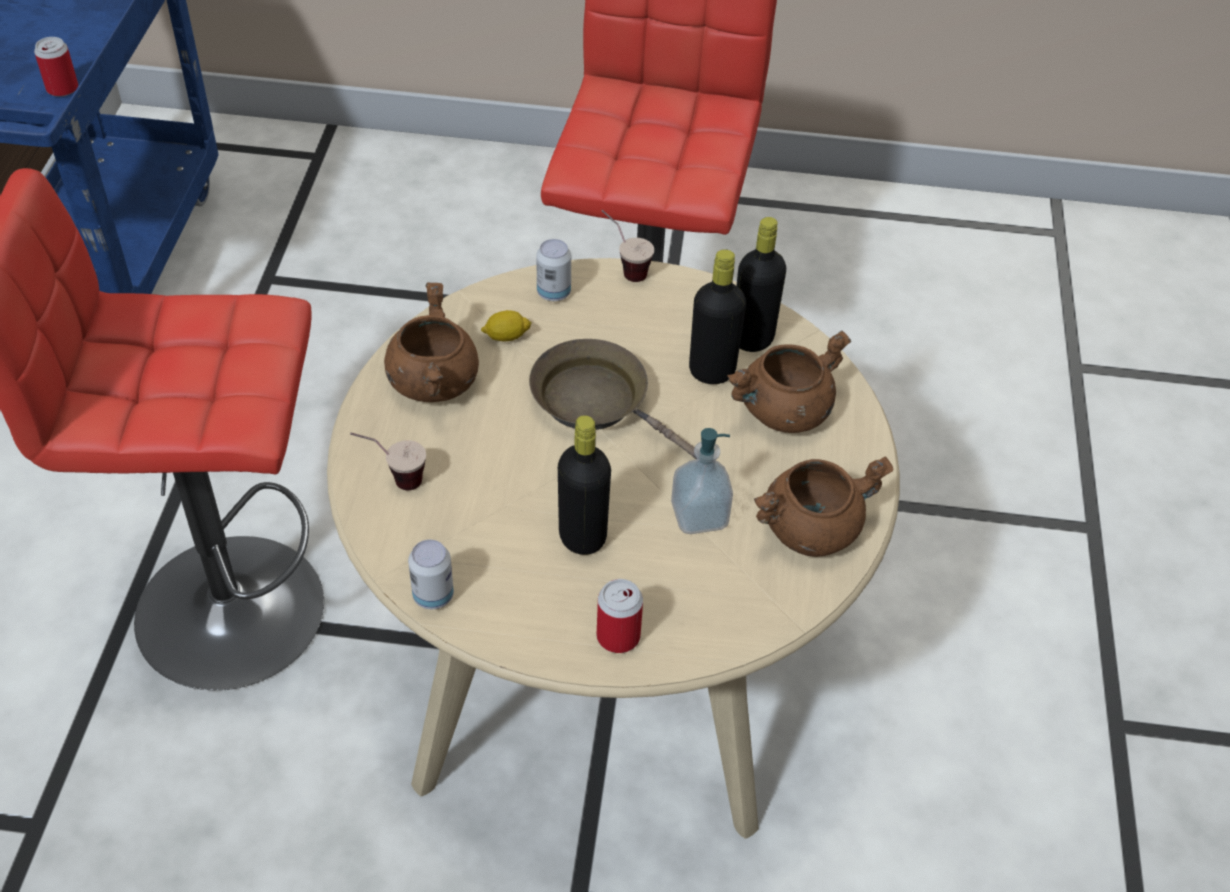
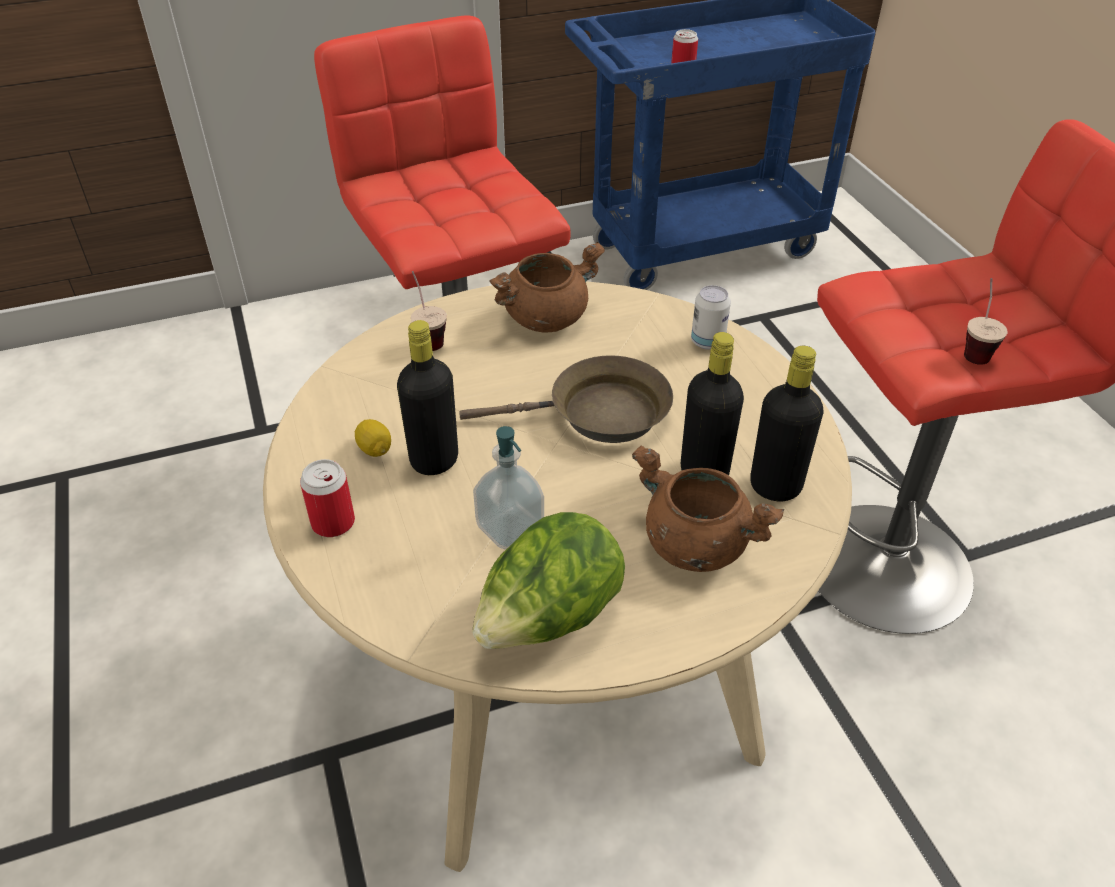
camera: 65 degrees right, 5 degrees down
(433, 596) = (321, 400): can -> none
(506, 336) = (630, 335): lemon -> lemon (374, 449)
(598, 403) = (599, 414): brown frying pan -> brown frying pan turned 75 degrees clockwise
(624, 268) = (781, 371): cup -> cup (975, 348)
(811, 529) = (549, 619): brown cooking pot -> lettuce

